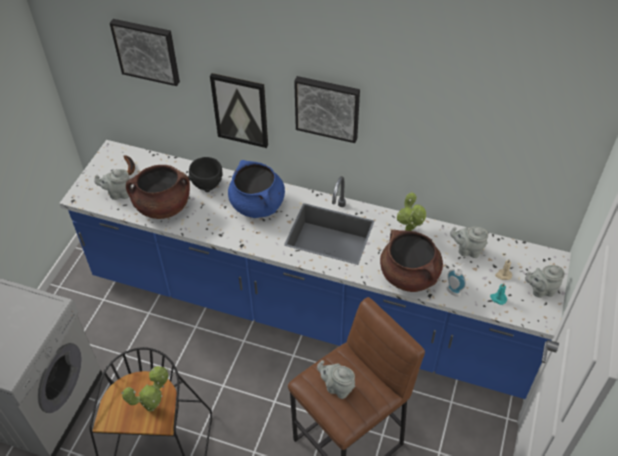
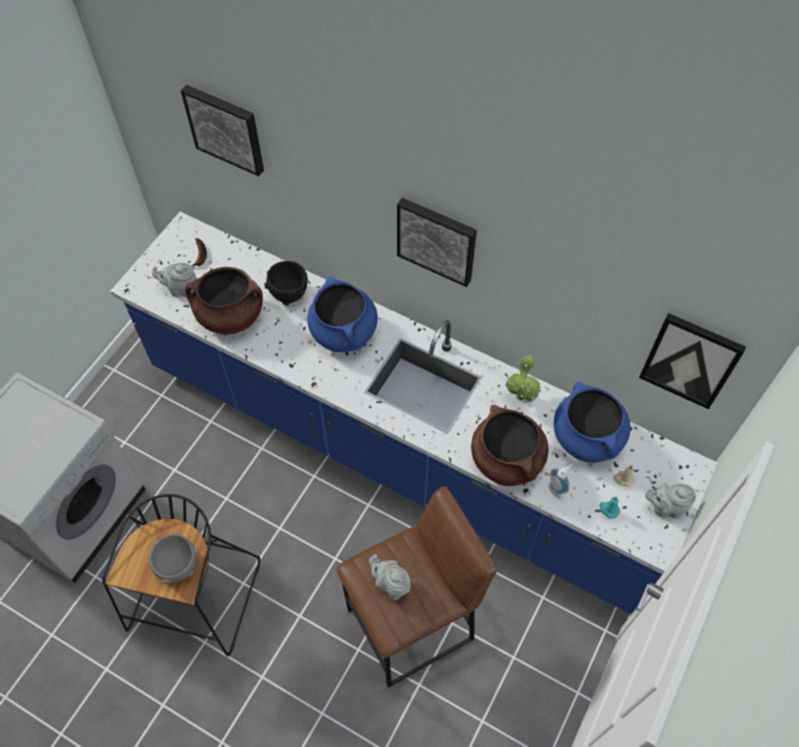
camera: 10 degrees right, 10 degrees up
(153, 406) = (178, 565): potted plant -> grey bowl
(240, 110) = (334, 217): picture -> picture (690, 360)
(467, 250) = (587, 437): grey teapot -> blue cooking pot

